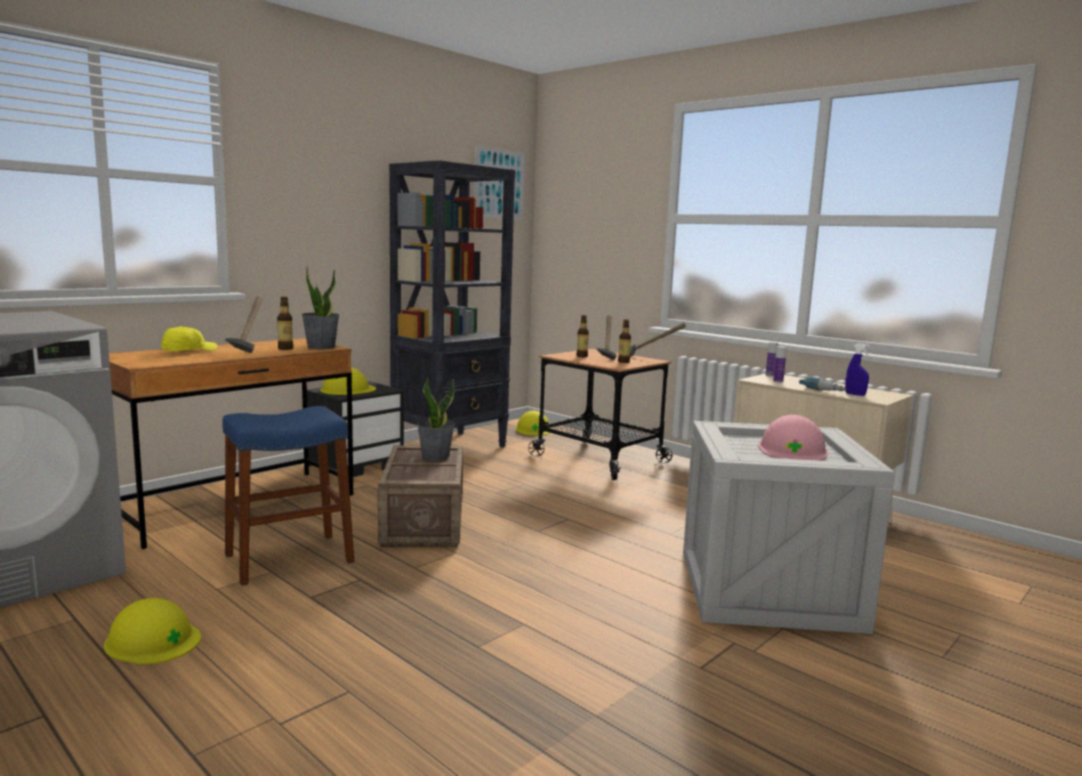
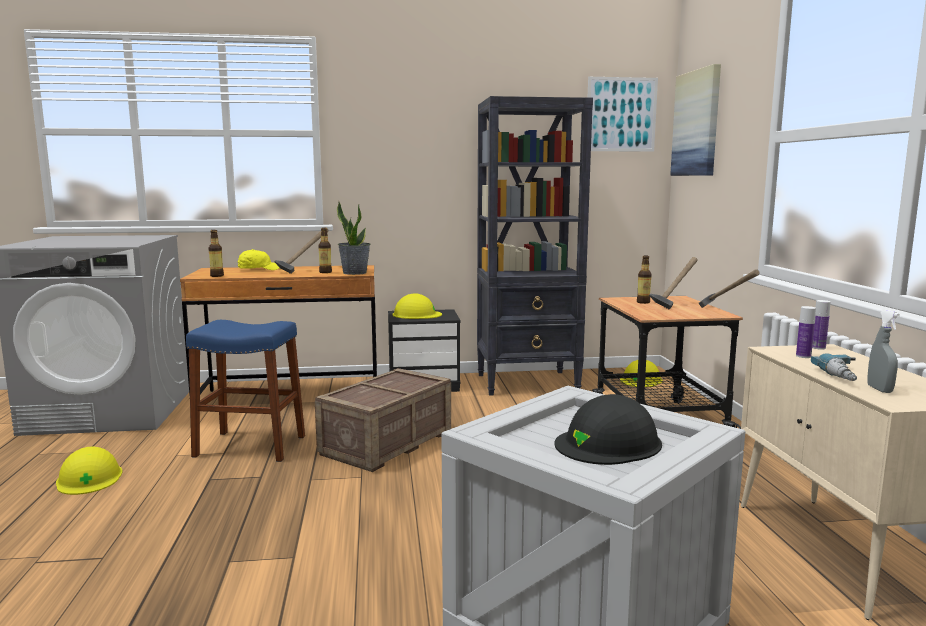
camera: 40 degrees right, 0 degrees up
(435, 456) = (406, 383): potted plant -> none
(570, 198) = (697, 123): none -> picture
(623, 362) = (674, 312): bottle -> bottle (217, 276)
(792, 450) = (608, 443): pink hard hat -> black hard hat
(855, 394) = (879, 389): blue spray bottle -> grey spray bottle

